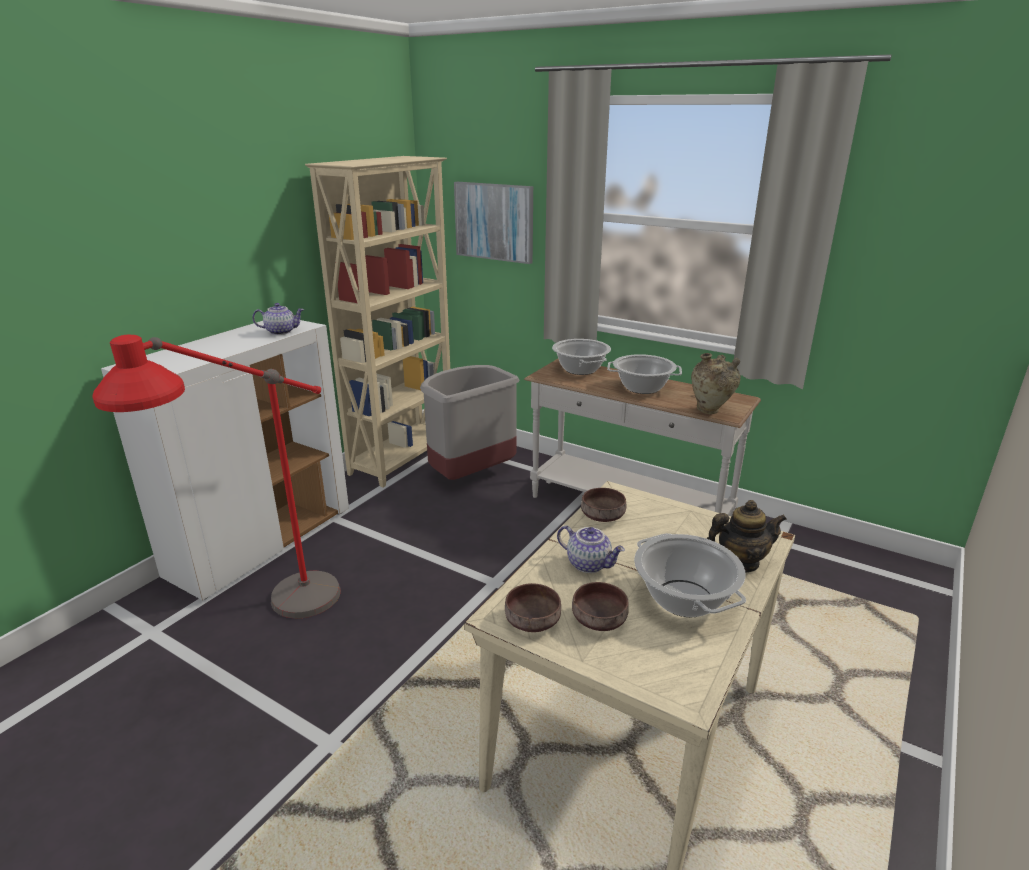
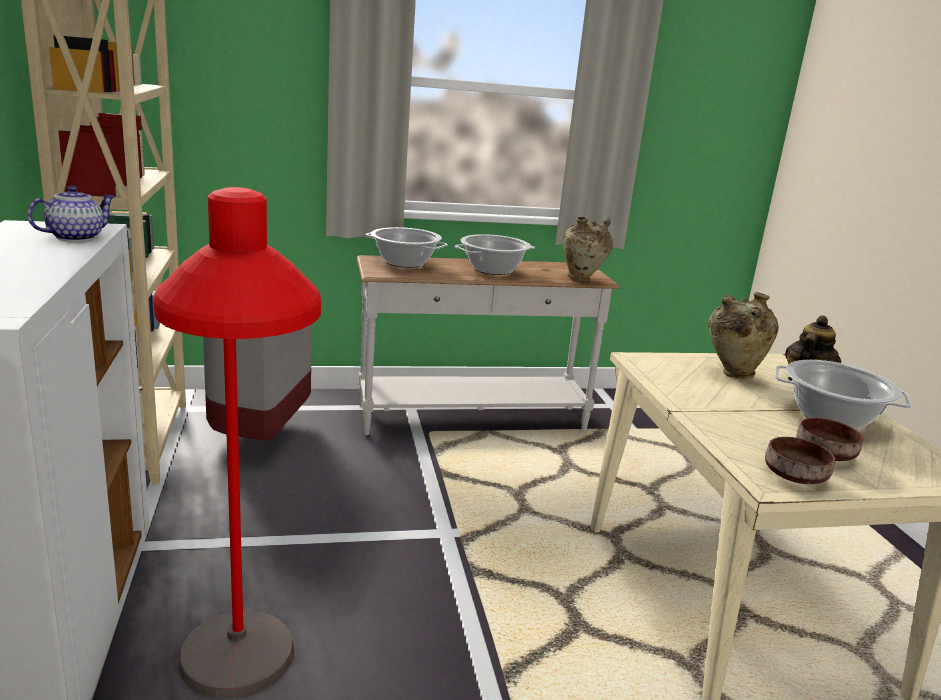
camera: 45 degrees left, 5 degrees down
(494, 221) = (233, 85): picture -> none
(589, 564) = (735, 418): teapot -> none
(601, 515) = (665, 379): brown bowl -> none
(677, 531) = (732, 374): none -> beige vase

